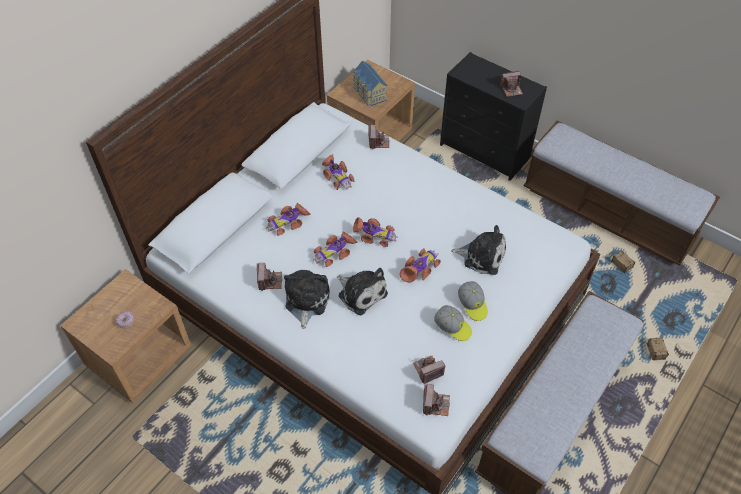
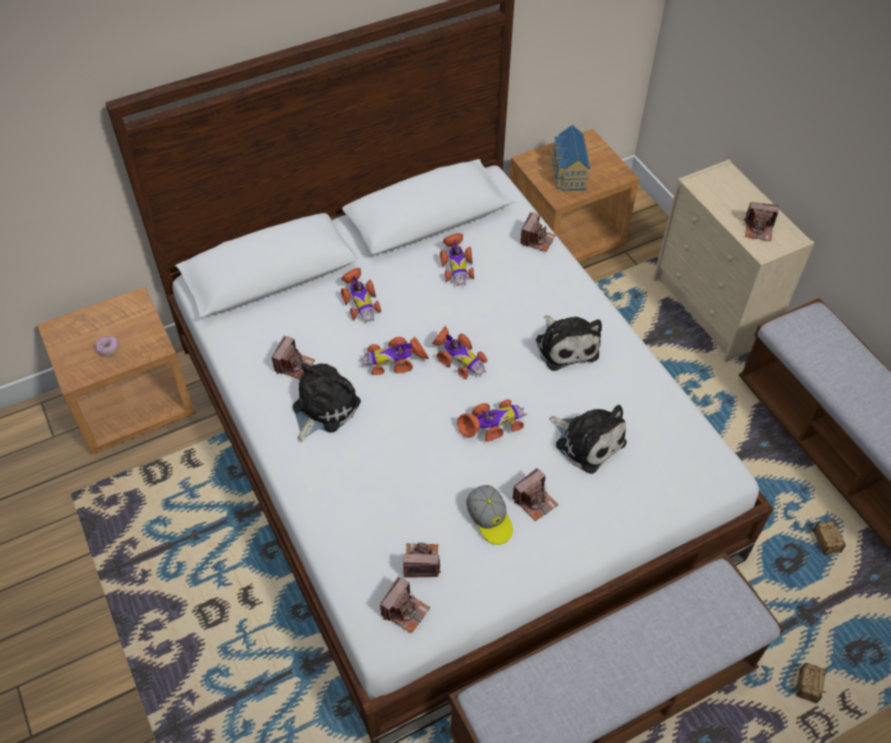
camera: 25 degrees right, 0 degrees up
(288, 222) = (360, 301): toy car -> toy car turned 105 degrees counterclockwise
(361, 293) = (397, 425): plush toy -> plush toy (565, 346)
(472, 304) = (535, 501): cap -> camera
(485, 152) = (712, 311): black dresser -> beige dresser

